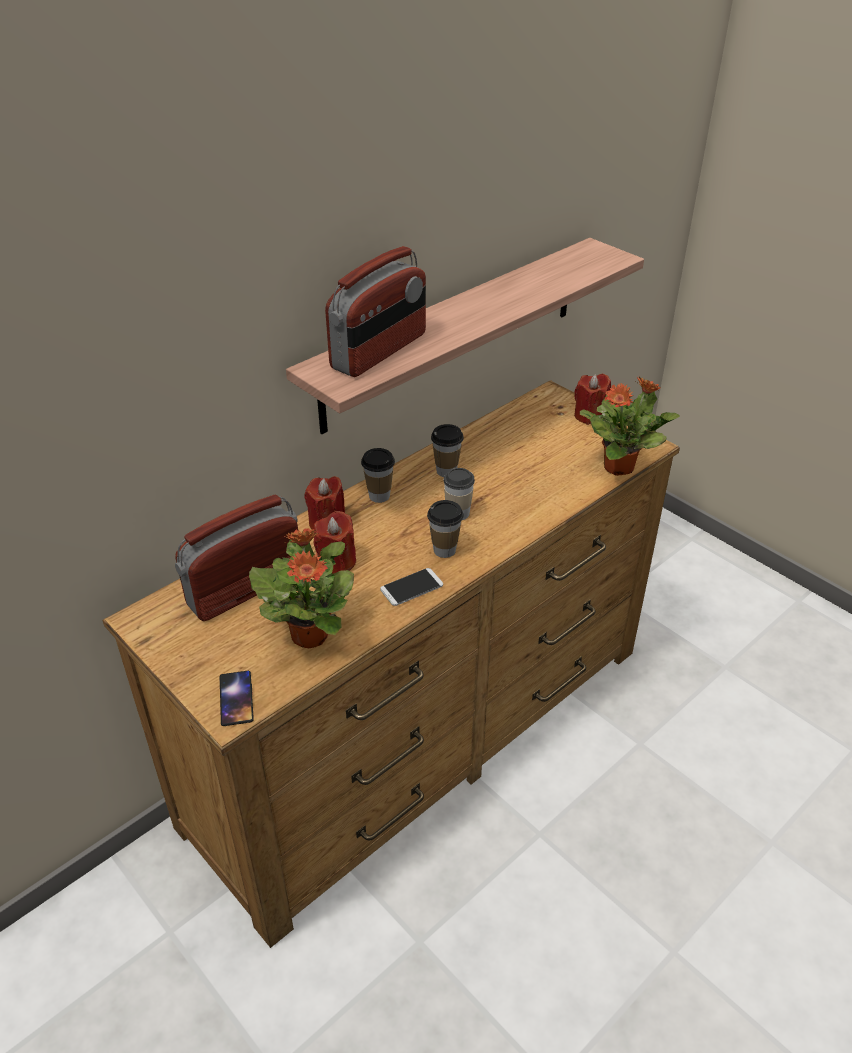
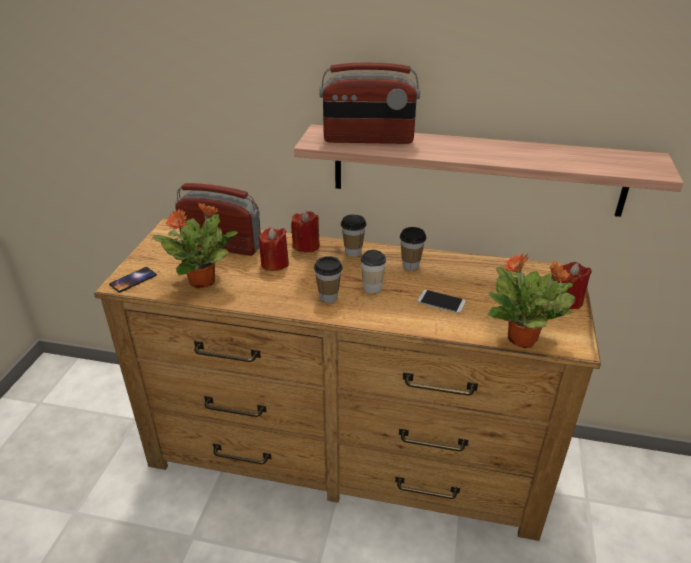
camera: 55 degrees right, 5 degrees down
(411, 587) = (279, 299): phone -> phone (441, 302)

